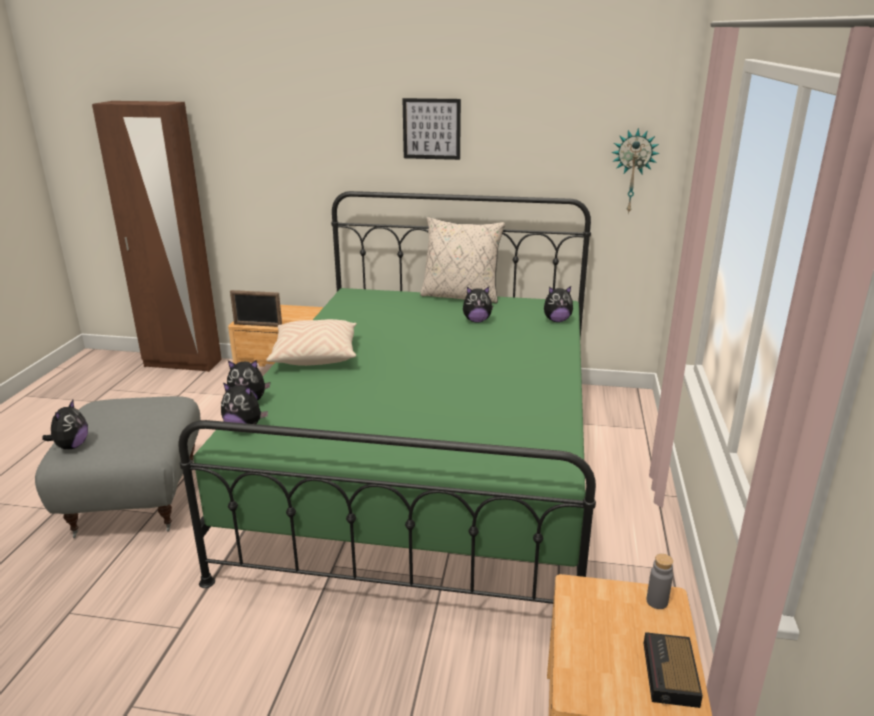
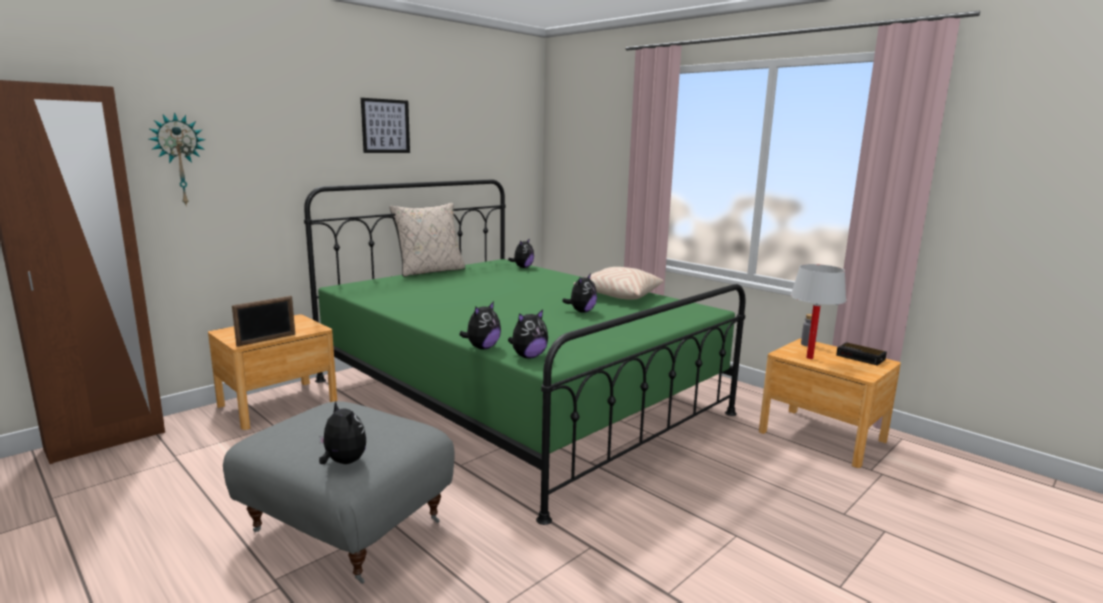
camera: 55 degrees left, 10 degrees down
(315, 355) = (440, 317): beige pillow -> beige pillow (618, 296)
(477, 321) = (481, 278): plush toy -> plush toy (581, 311)
(591, 617) = (809, 358): none -> white table lamp
(632, 171) = (518, 158): wall clock -> wall clock (179, 160)

